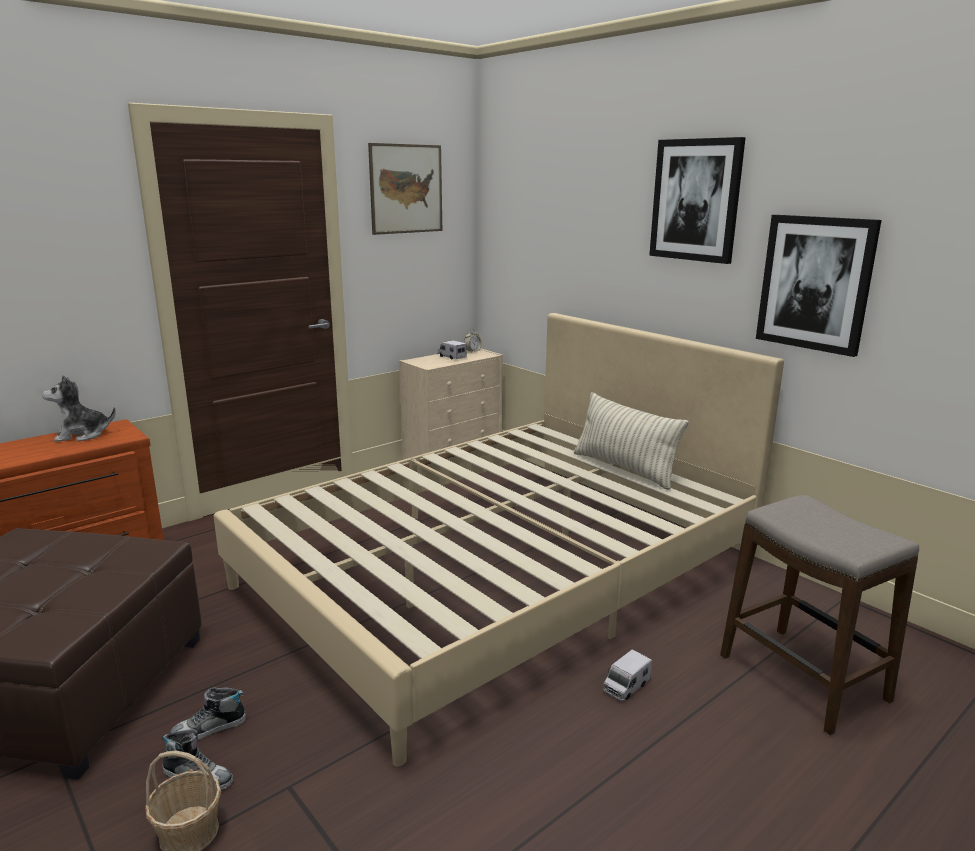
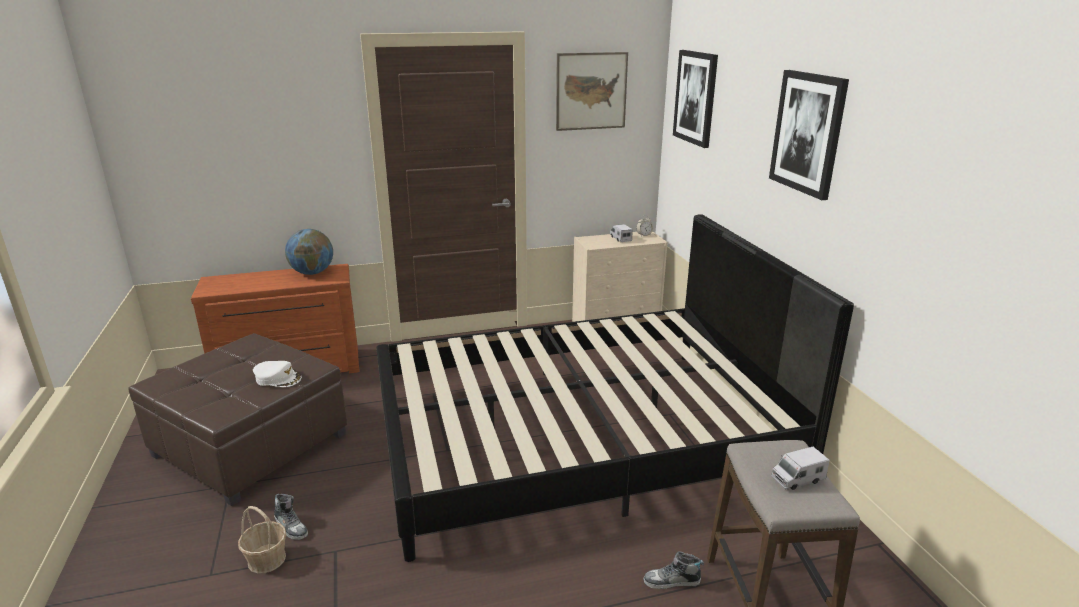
camera: 25 degrees right, 5 degrees up
(82, 435) = (312, 273): plush toy -> globe
(107, 573) = (278, 378): none -> white cap
(209, 729) = (314, 497): shoe -> shoe (672, 581)
(500, 573) = (579, 437): beige bed -> black bed
(624, 469) = (714, 371): pillow -> none
(626, 686) = (607, 559): toy truck -> toy truck (797, 479)
(815, 283) = (887, 235): picture -> picture (696, 97)

